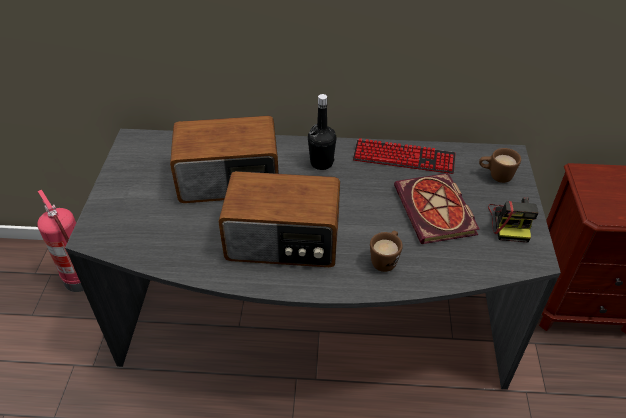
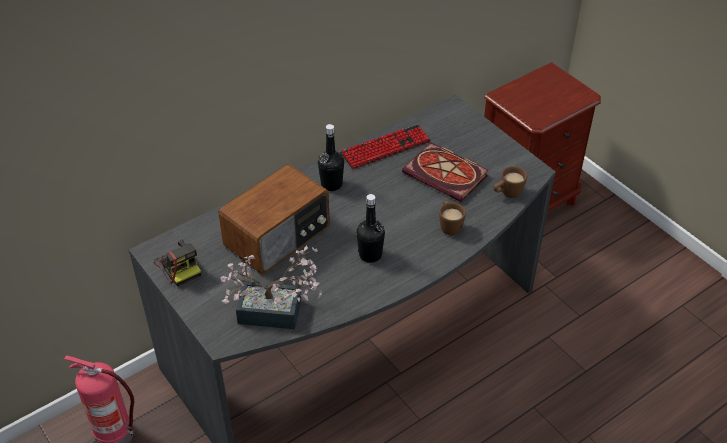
camera: 40 degrees left, 0 degrees up
(153, 242) = (277, 313): none -> potted plant
(283, 241) = (370, 255): radio -> black bottle
(495, 176) = (458, 128): brown mug -> brown mug (507, 194)
(511, 222) = (498, 155): camera -> camera (179, 266)

